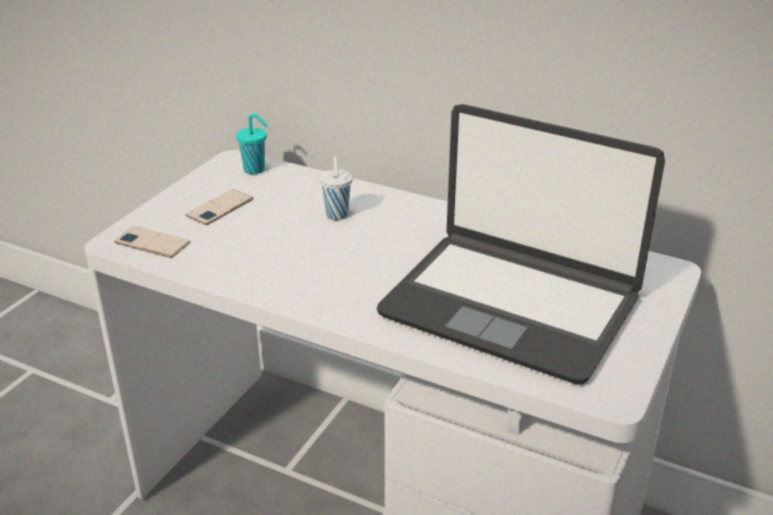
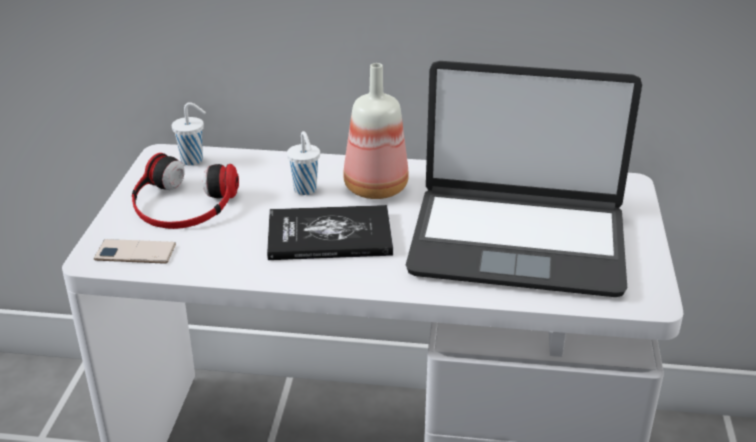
camera: 20 degrees left, 0 degrees up
(220, 207) = (182, 204): phone -> headphones
(255, 170) = (193, 160): turquoise cup -> white cup
(330, 262) = (329, 235): none -> book
(403, 227) = (375, 189): none -> bottle

